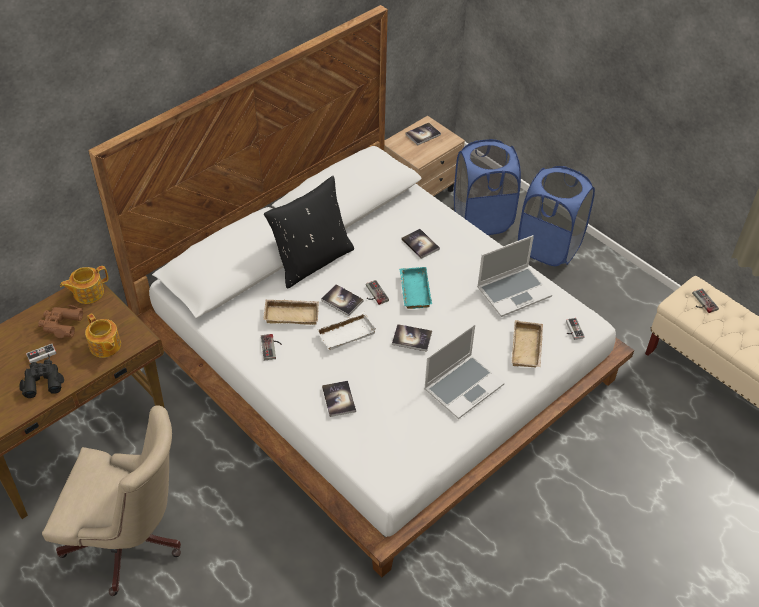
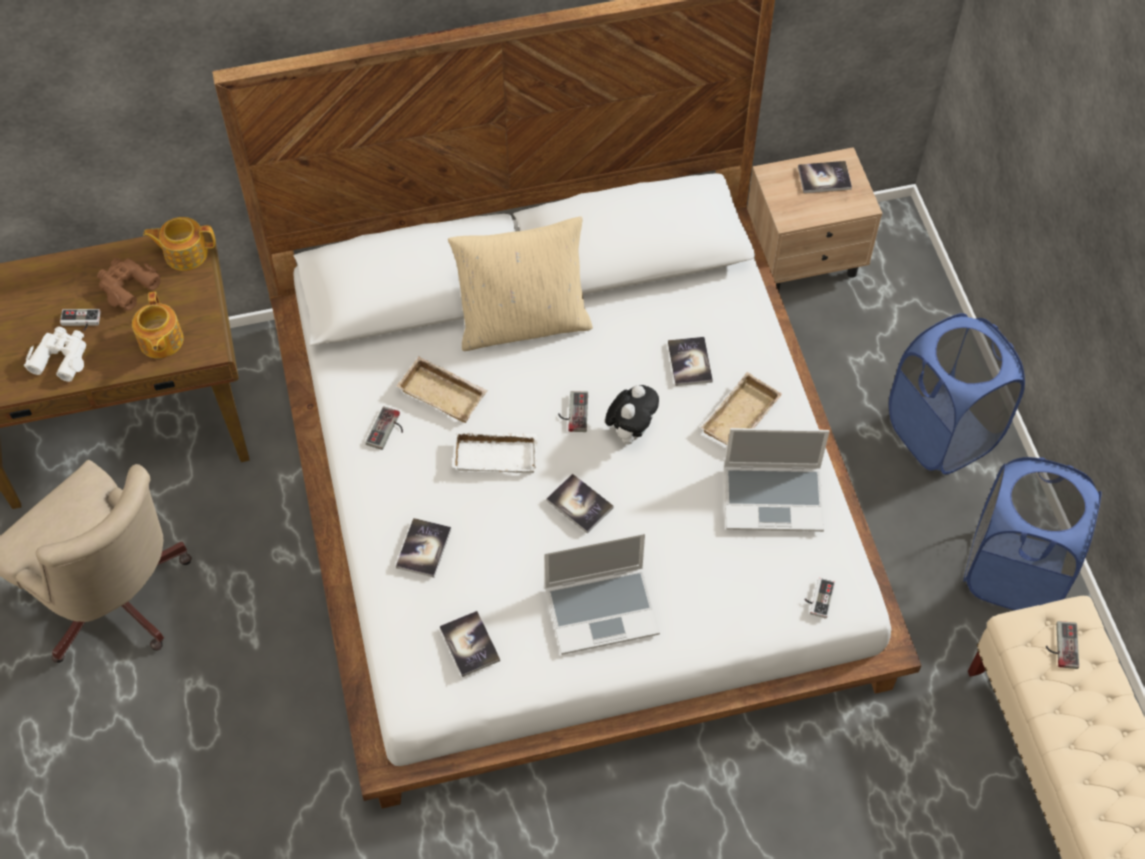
camera: 30 degrees right, 10 degrees up
(42, 381) = (61, 357): black binoculars -> white binoculars
(312, 261) = (523, 322): black pillow -> beige pillow
(342, 300) = (523, 403): book -> book (469, 644)
(413, 290) = (631, 431): turquoise tray -> plush toy
(482, 219) = (868, 342): blue laundry basket -> blue laundry basket (1013, 571)
(528, 348) = (732, 596): beige tray -> beige tray (742, 418)

